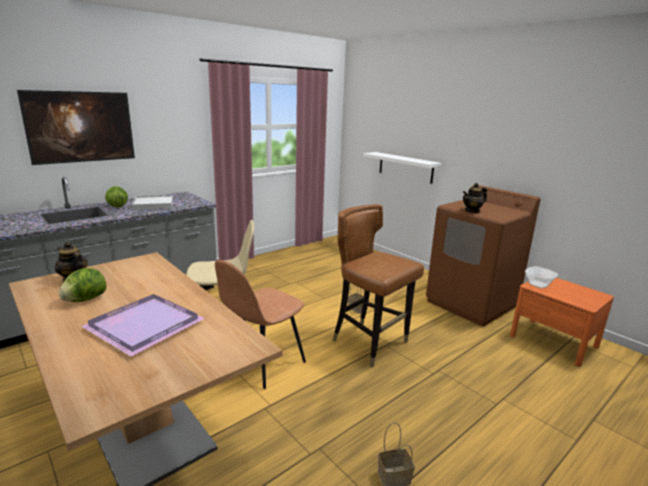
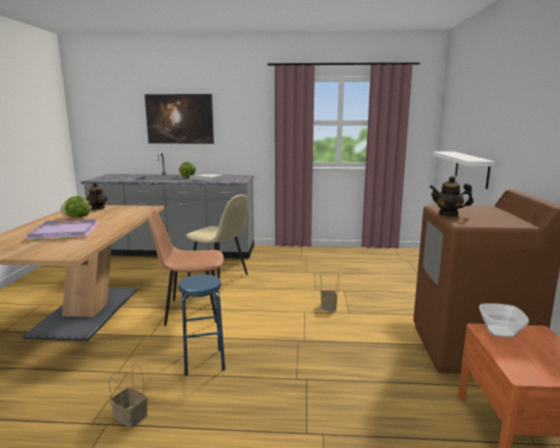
camera: 45 degrees right, 5 degrees down
(358, 399) = (204, 361): none -> blue stool
(370, 343) = (288, 333): brown chair -> none

